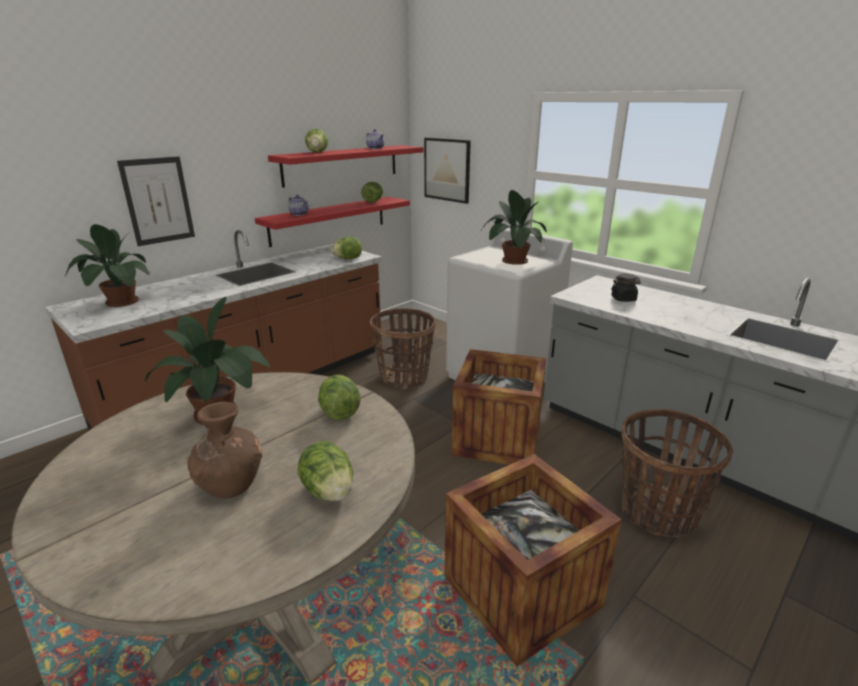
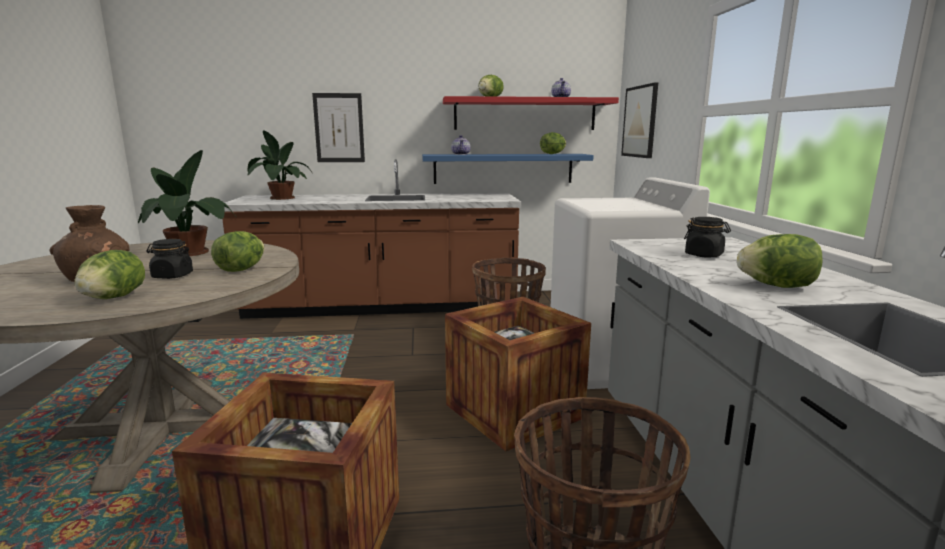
camera: 40 degrees right, 10 degrees down
(299, 446) = (172, 276): none -> black jar
(329, 220) = (503, 168): red shelf -> blue shelf
(348, 259) = (486, 199): lettuce -> lettuce (777, 286)
(512, 261) = (617, 205): potted plant -> none

